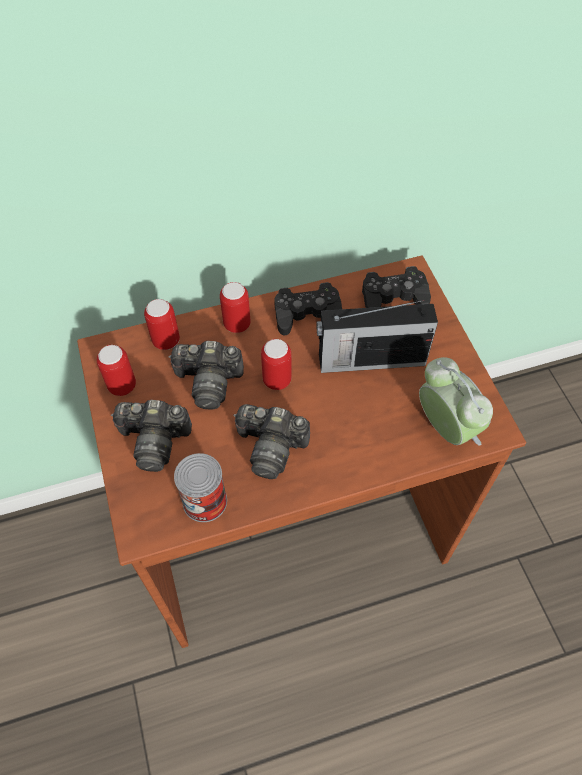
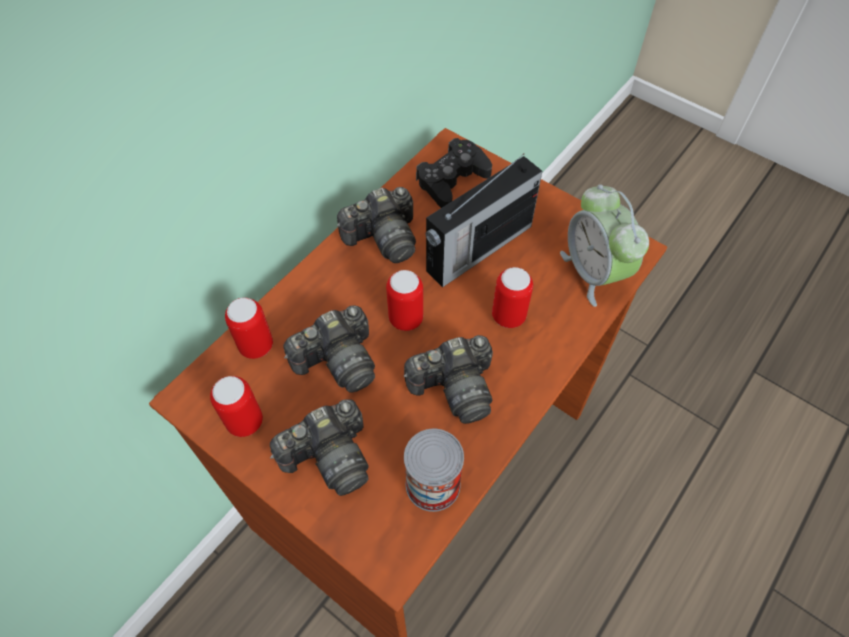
camera: 35 degrees left, 0 degrees up
(237, 324) = (319, 287): can -> can (508, 316)
(307, 314) = (383, 238): black game controller -> camera
(446, 428) = (594, 272): alarm clock -> alarm clock turned 135 degrees counterclockwise

